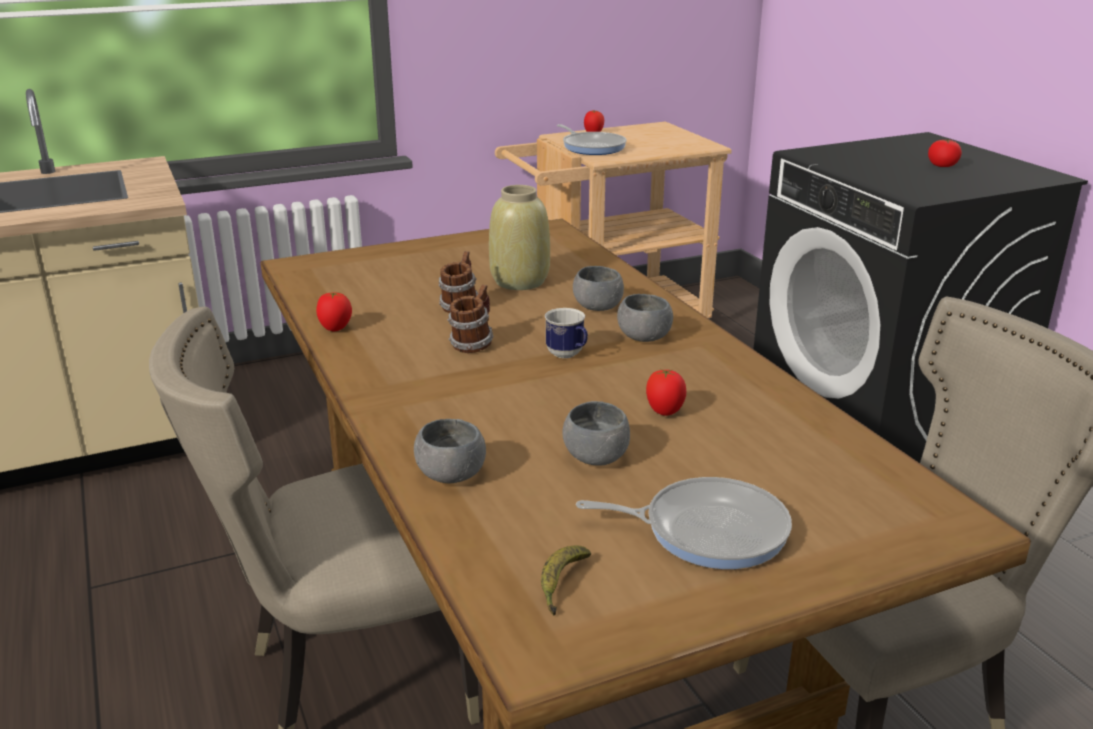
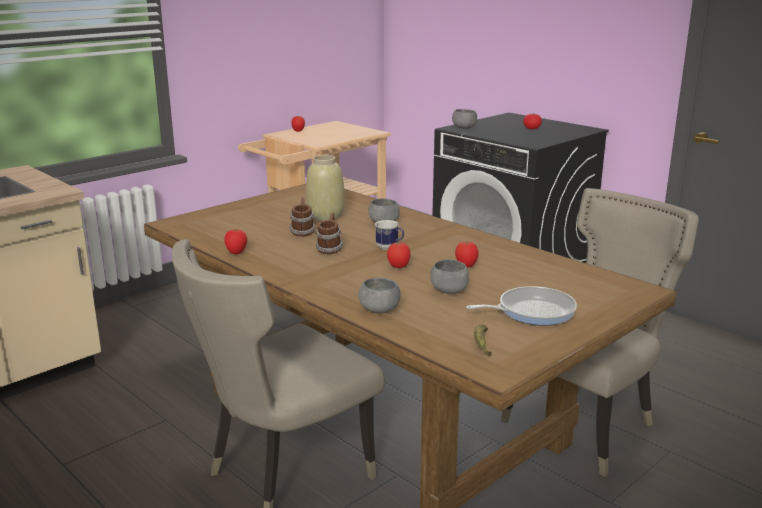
camera: 20 degrees left, 5 degrees down
(551, 395) = (398, 267): none -> tomato
(592, 147) = (305, 138): frying pan -> none
(644, 338) = (423, 234): grey bowl -> grey bowl (464, 128)

